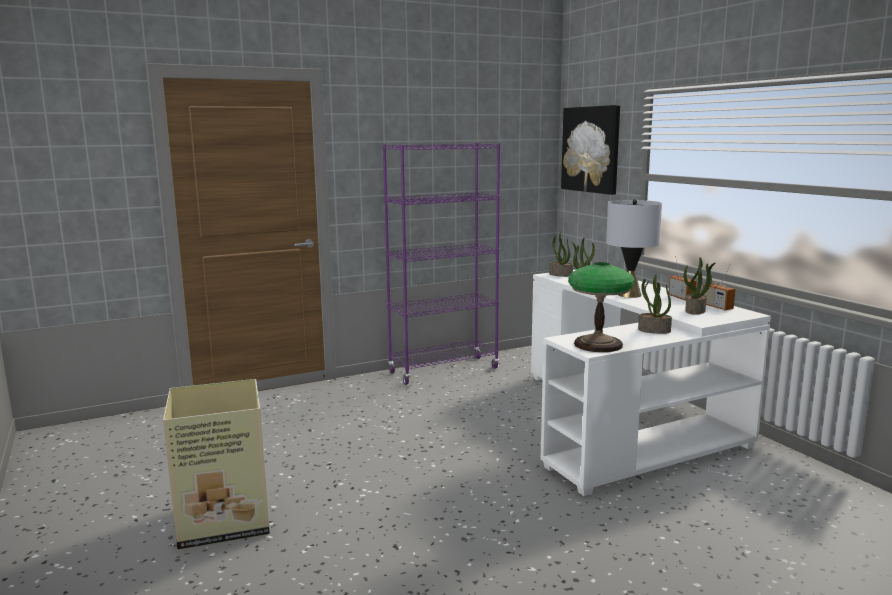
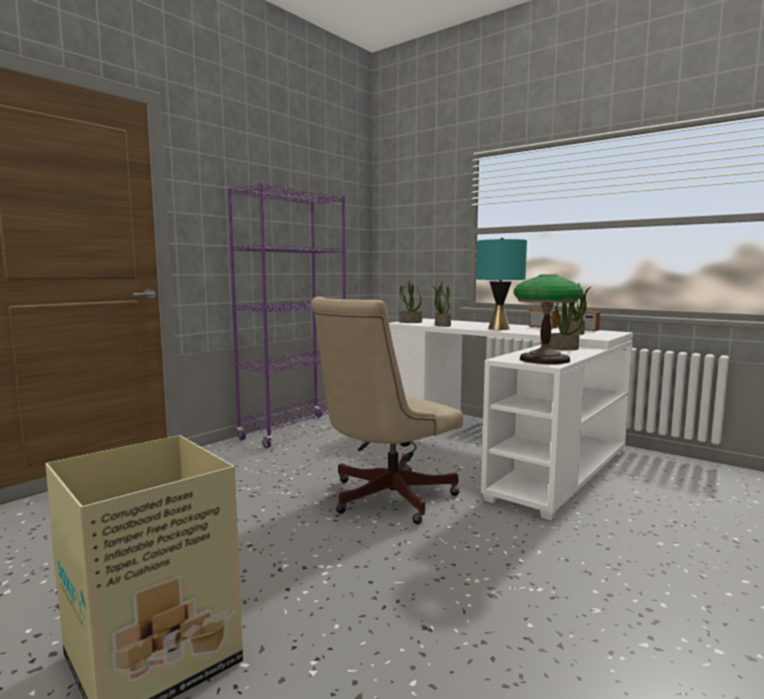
camera: 25 degrees left, 5 degrees down
(459, 448) = (384, 498): none -> beige office chair
(591, 149) = (410, 213): picture -> none
(629, 295) = (498, 328): grey table lamp -> turquoise table lamp

